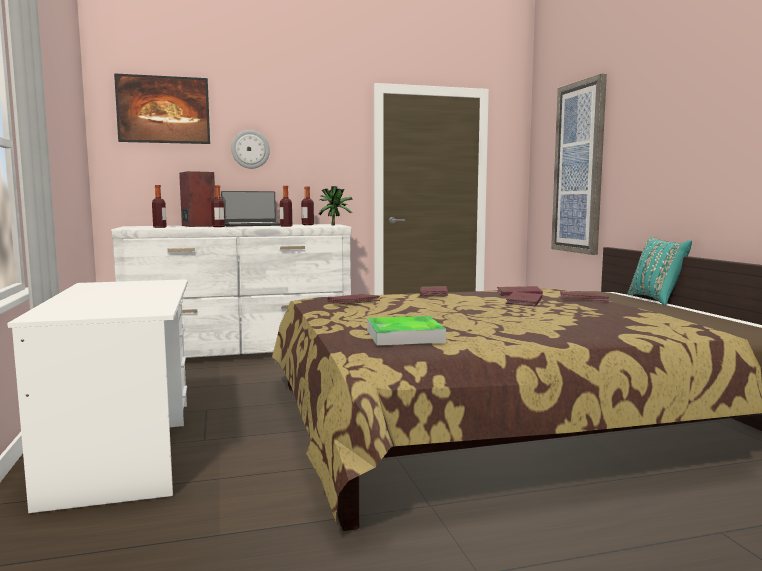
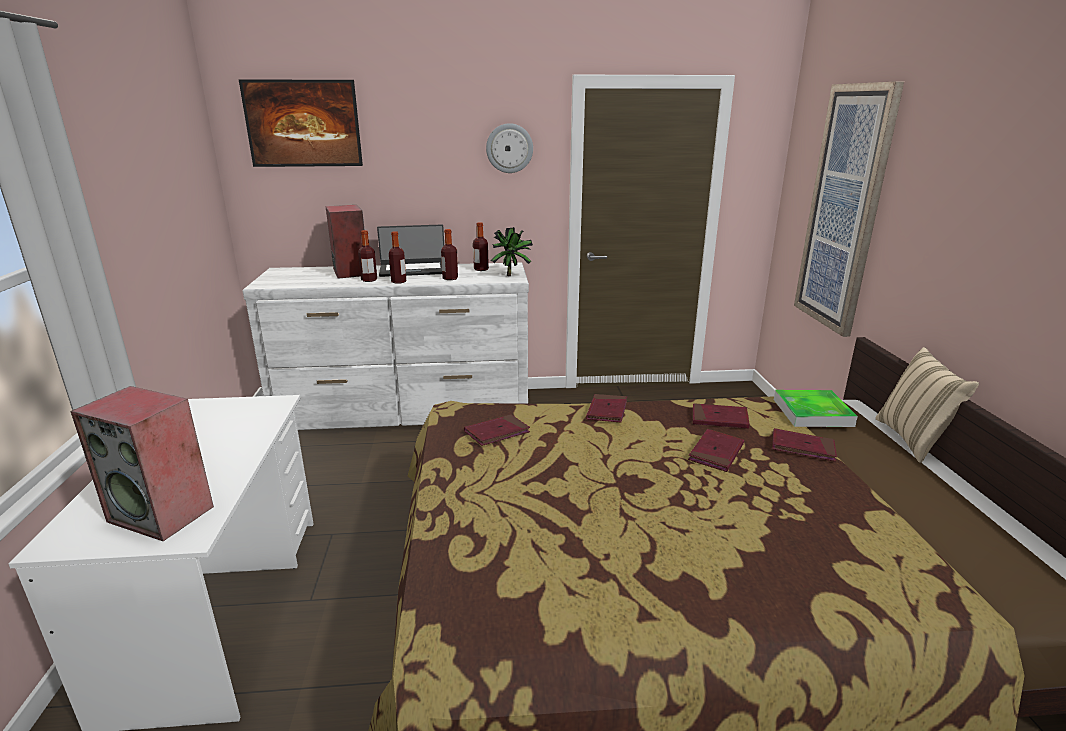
camera: 10 degrees right, 15 degrees up
(121, 308) = (163, 514): none -> speaker
(159, 227) = (301, 281): bottle -> bottle (398, 281)
(250, 149) = (412, 171): wall clock -> wall clock (509, 148)
(404, 336) = (512, 571): tray -> tray (812, 412)
(656, 299) = (913, 440): turquoise pillow -> beige pillow

